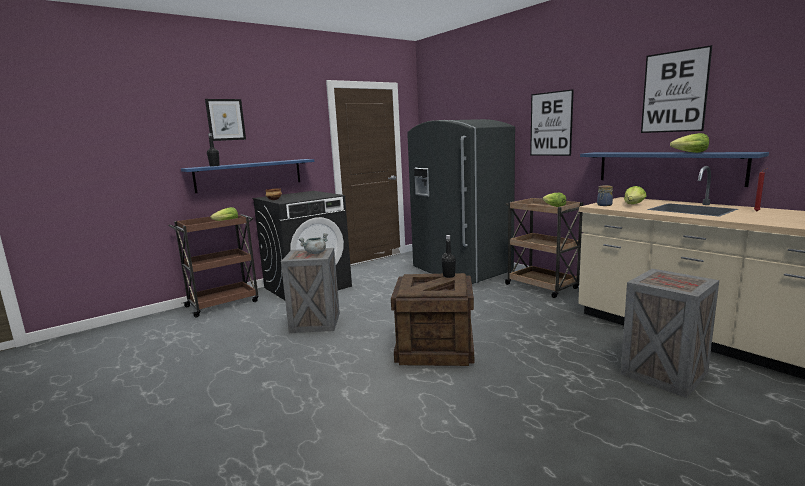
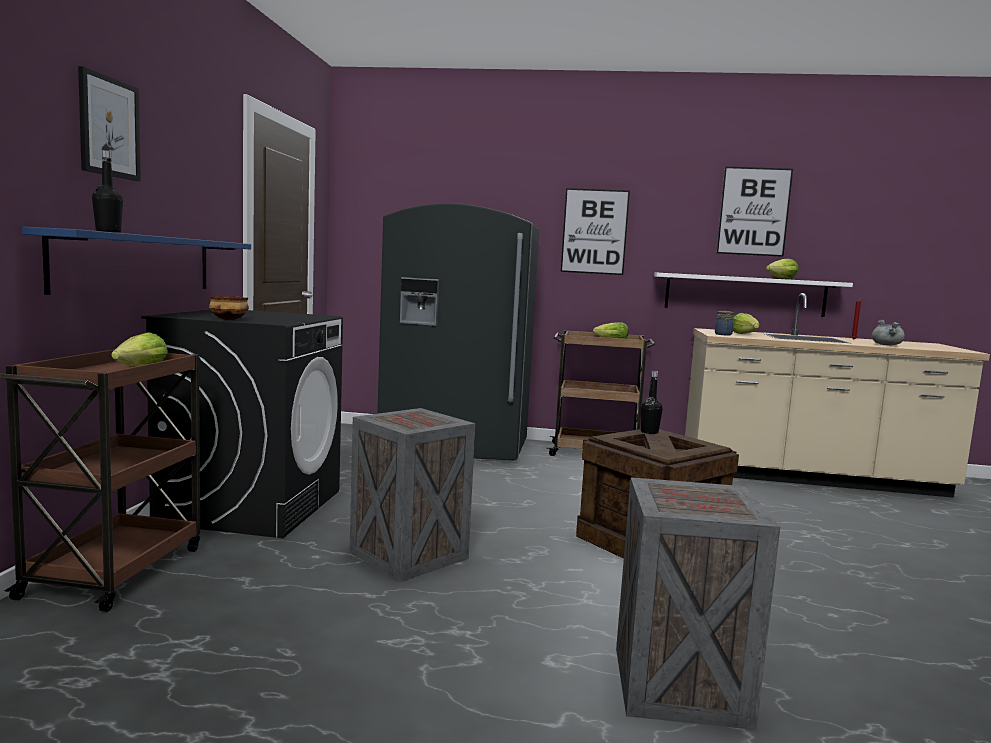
camera: 45 degrees left, 5 degrees down
(315, 253) = (423, 417): grey cooking pot -> grey cooking pot (887, 345)
(663, 373) = (856, 513): crate -> crate (677, 684)
(667, 167) = (744, 294): blue shelf -> white shelf

